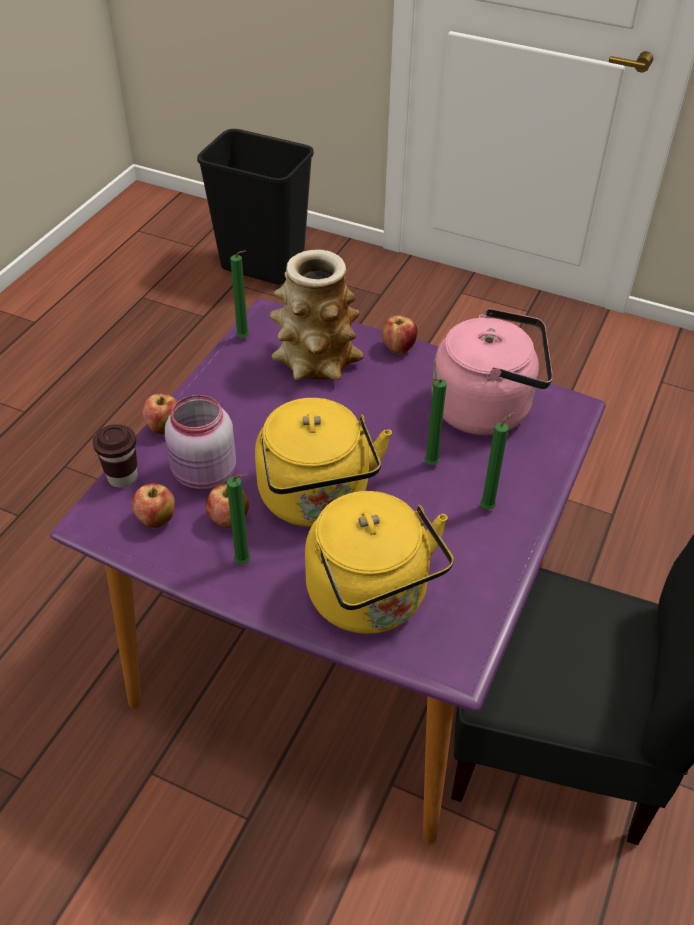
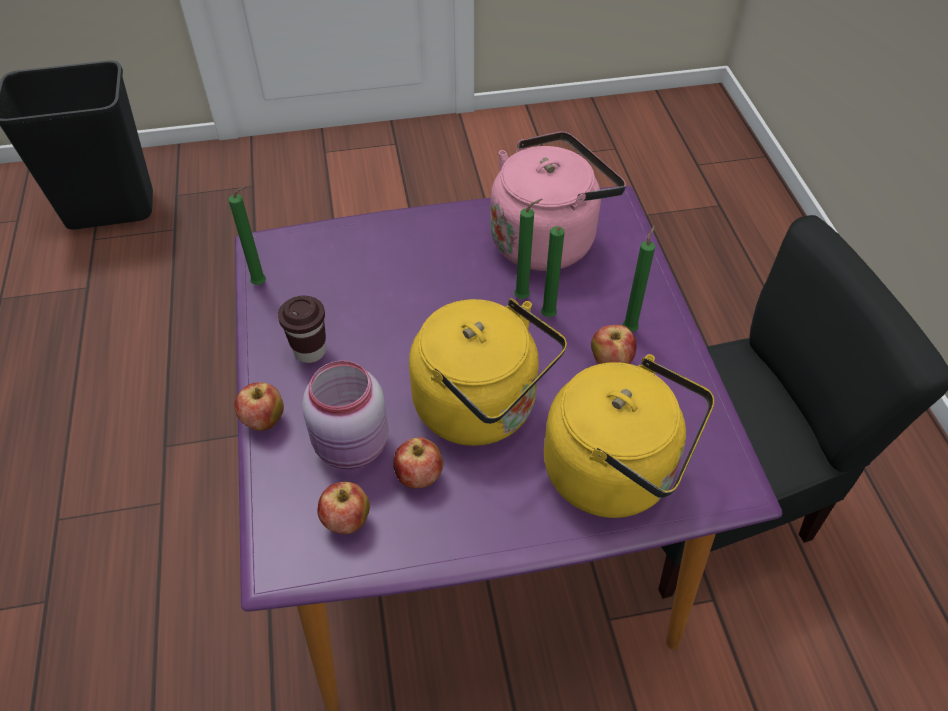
camera: 35 degrees left, 5 degrees up
(122, 477) = (268, 498): brown cup -> brown cup (310, 351)
(245, 563) = (474, 510): green candle -> green candle (524, 297)
(316, 361) = (354, 271): vase -> none
(398, 348) = (420, 221): apple -> apple (610, 361)

